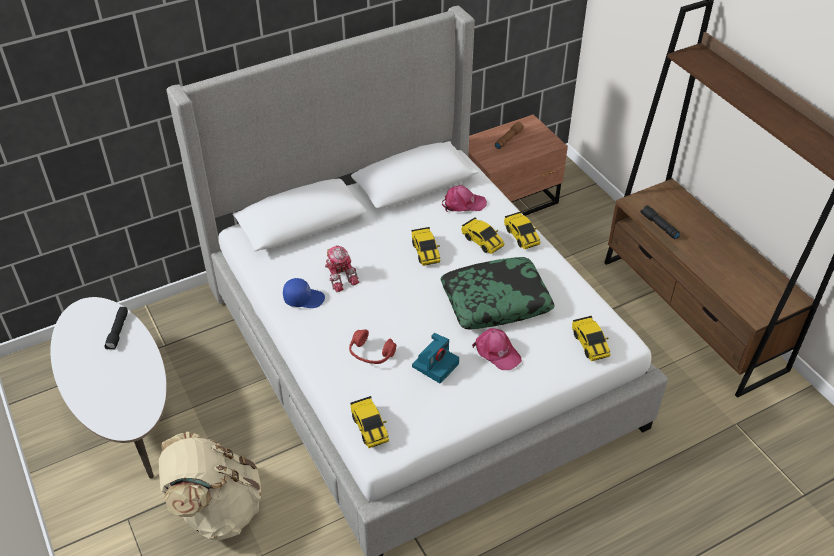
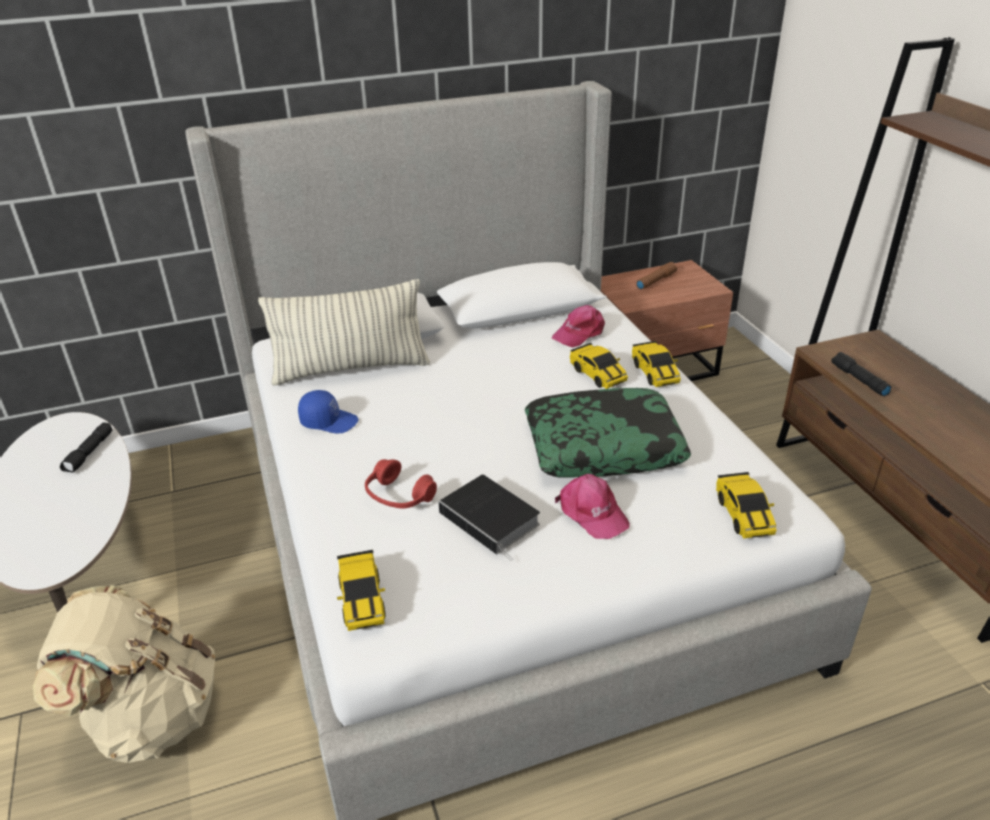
camera: 10 degrees right, 10 degrees down
(304, 251) = (351, 369): none -> pillow
(340, 276) = (388, 399): toy robot -> none
(425, 252) = (515, 381): toy car -> none
(435, 364) = (492, 519): camera -> book
(463, 204) = (579, 333): pink cap -> pink cap turned 135 degrees clockwise

